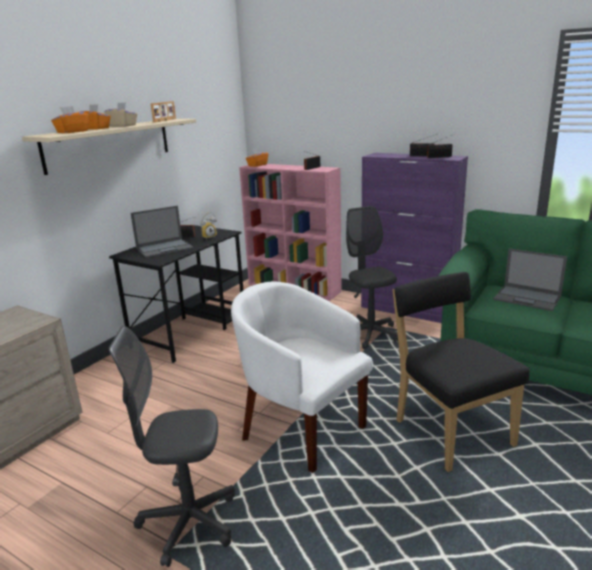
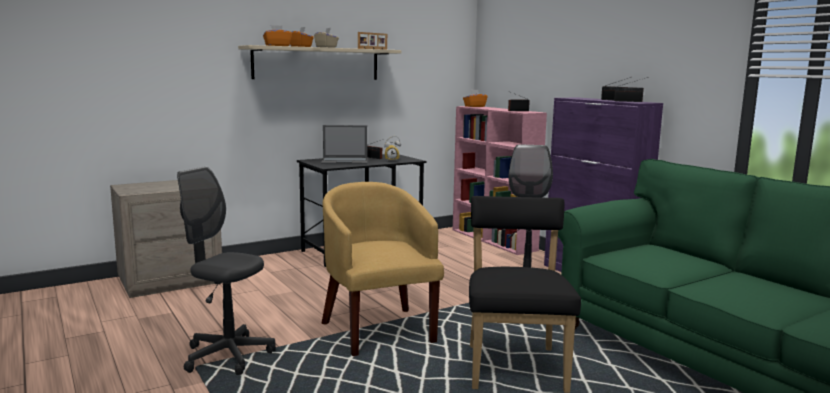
camera: 25 degrees right, 10 degrees down
(301, 429) = (378, 329): white armchair -> yellow armchair
(528, 298) = (669, 256): laptop -> none

